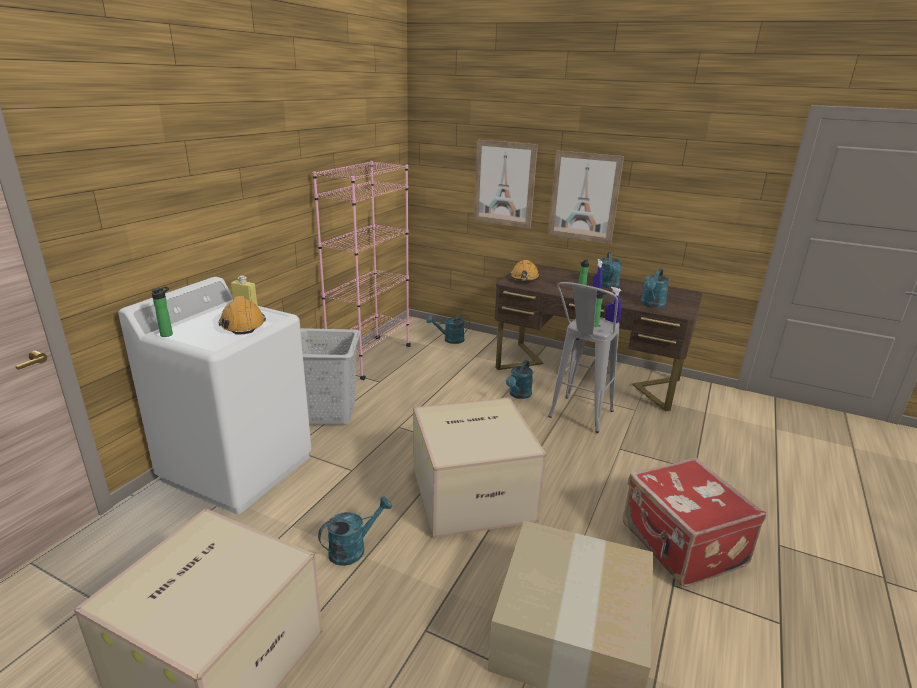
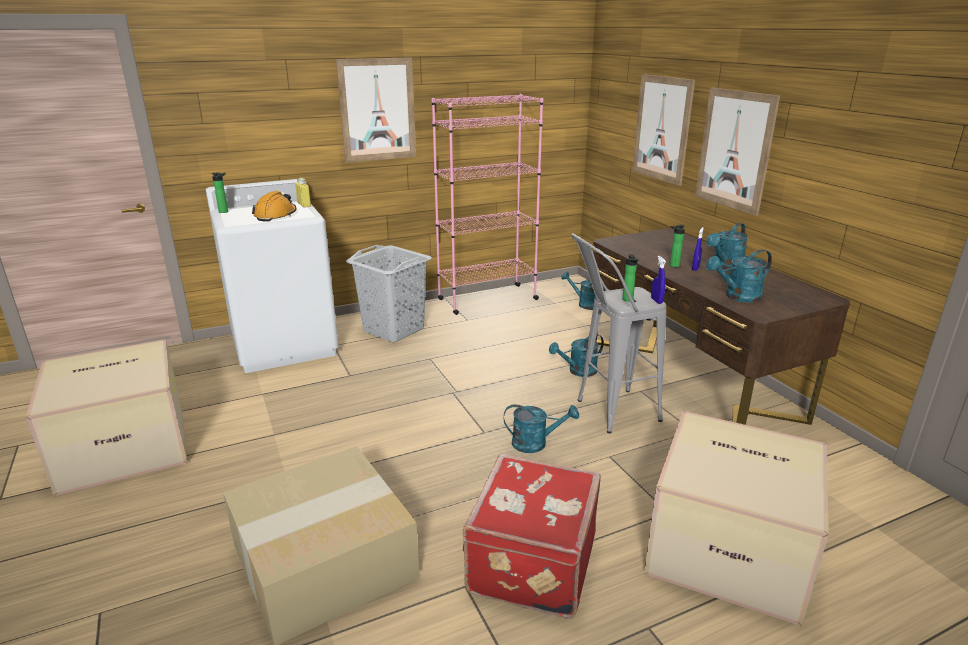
camera: 40 degrees right, 0 degrees up
(270, 189) = (377, 110): none -> picture
(353, 548) = (274, 425): turquoise watering can -> turquoise watering can (536, 443)
(473, 493) = (411, 429): cardboard box -> cardboard box (730, 547)
(524, 278) = (635, 241): orange hard hat -> none

